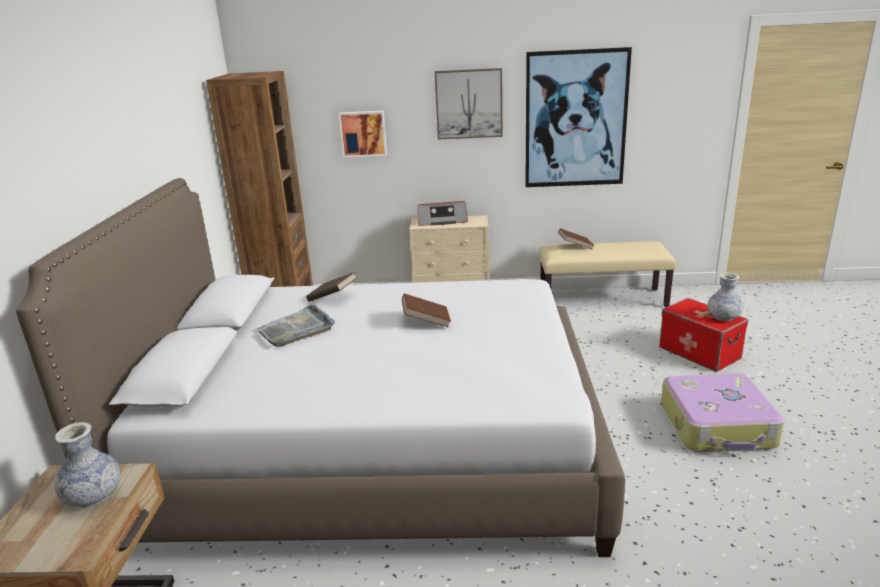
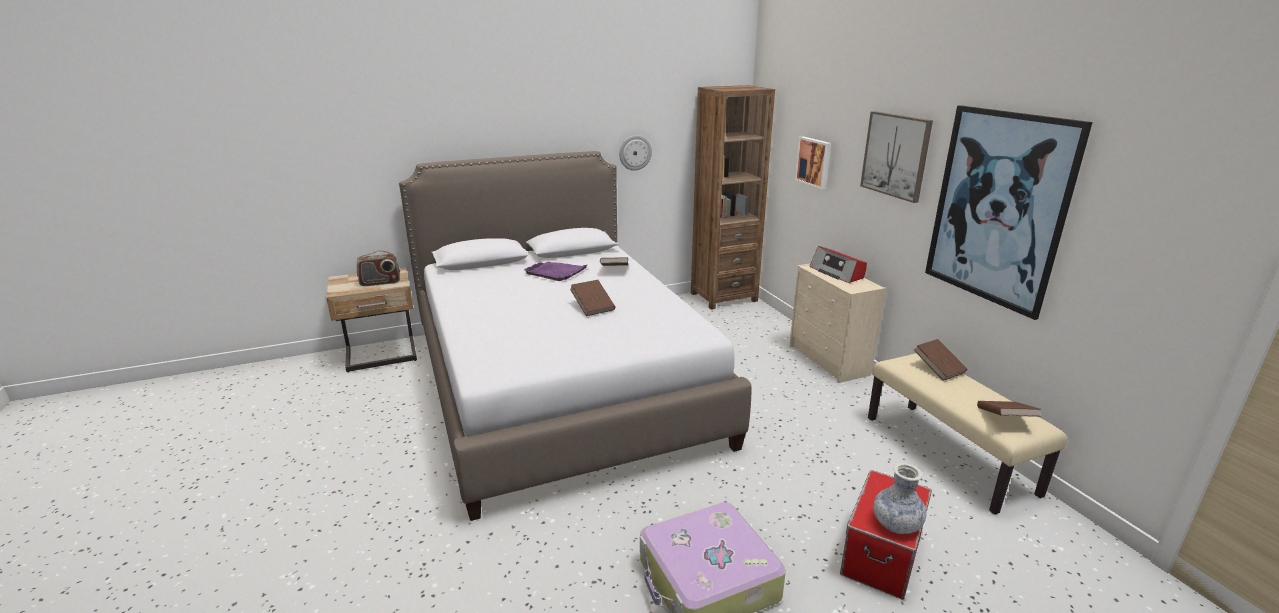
camera: 65 degrees right, 0 degrees up
(94, 496) = (380, 282): vase -> radio
(186, 173) = (635, 152): none -> wall clock
(296, 329) = (556, 272): grey tray -> purple tray
(647, 248) = (1004, 419): none -> brown book

